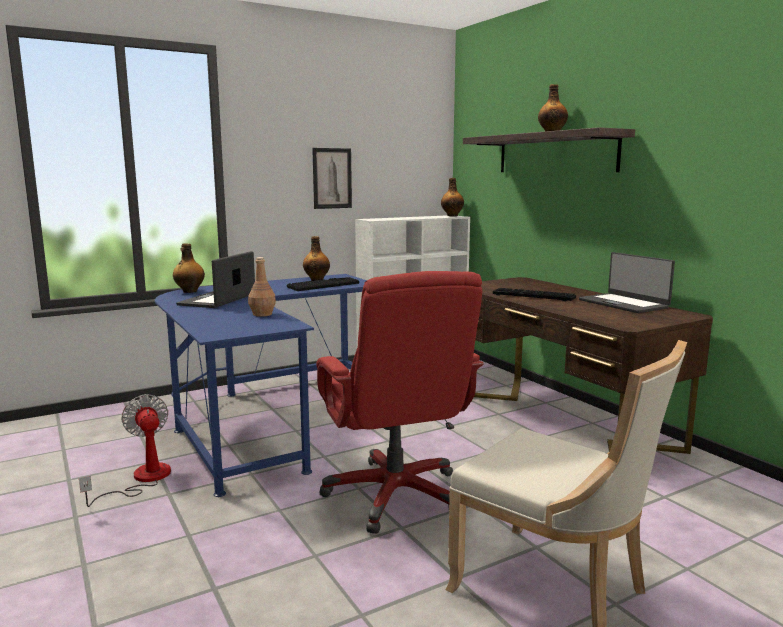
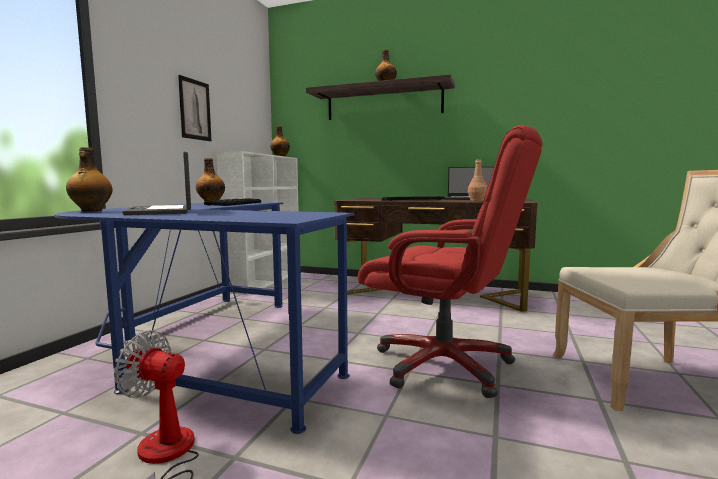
camera: 40 degrees left, 5 degrees down
(262, 314) = (264, 212): brown bottle -> brown bottle (477, 200)

